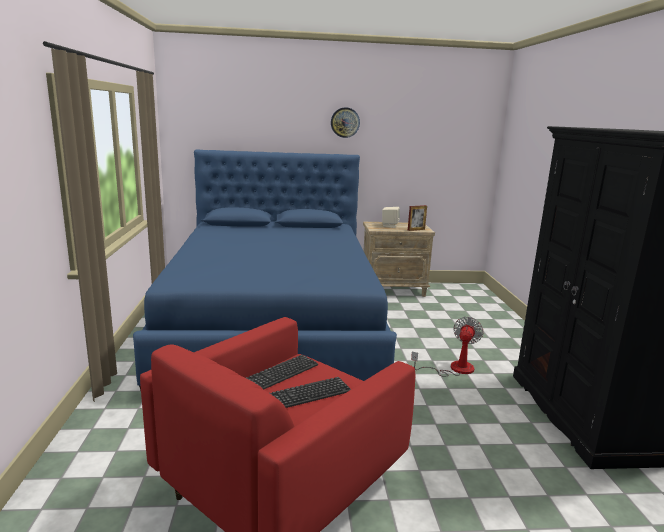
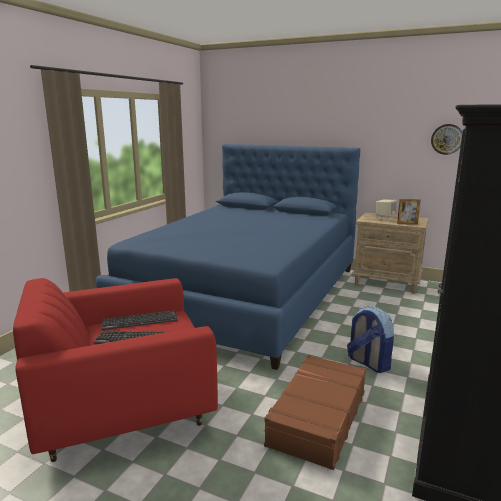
camera: 30 degrees right, 0 degrees up
(345, 122) = (350, 117): wall clock -> wall clock (447, 139)
(453, 369) = (368, 363): fan -> backpack
(466, 431) = (317, 418): none -> brown suitcase

